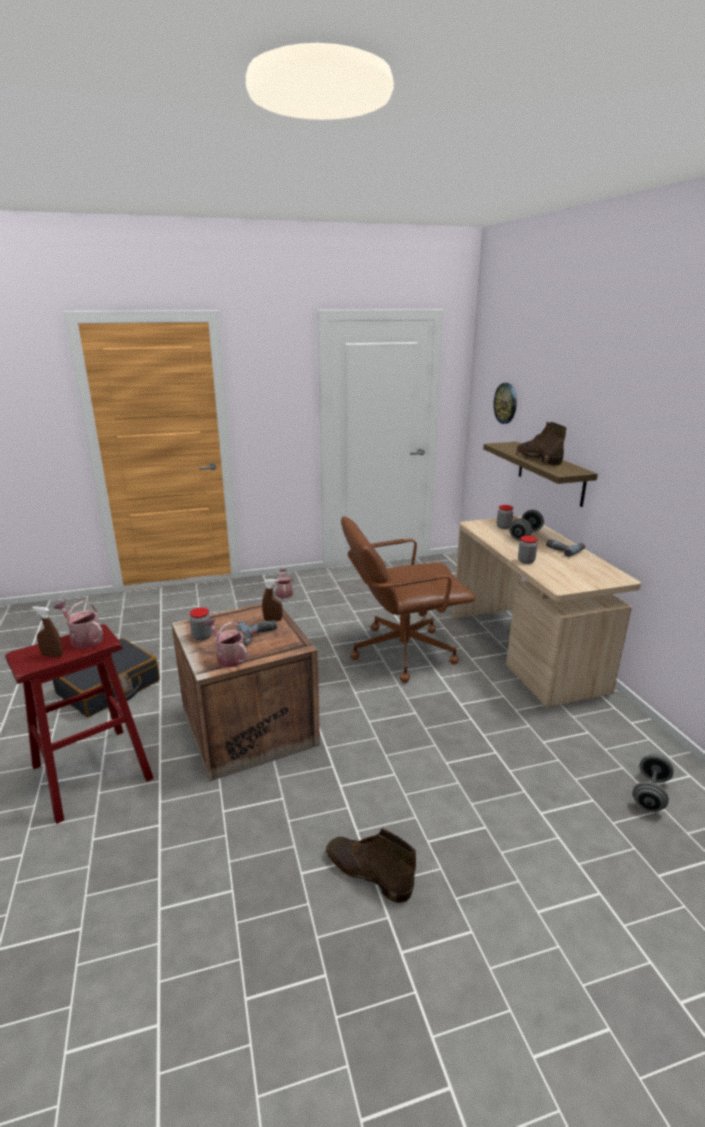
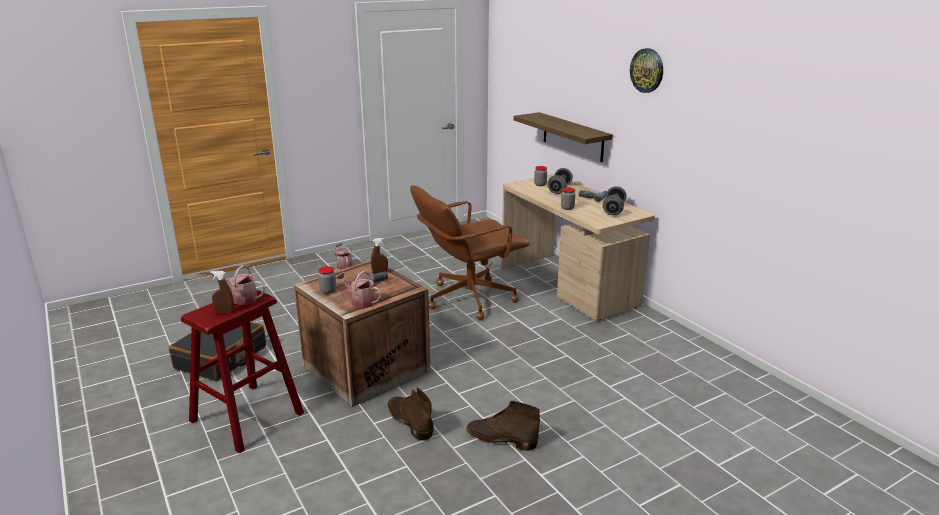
camera: 15 degrees left, 0 degrees up
(506, 403) = (526, 79): wall clock -> wall clock (647, 70)
(538, 458) = (563, 125): brown boot -> brown boot (409, 421)
(650, 793) = (679, 363): grey dumbbell -> grey dumbbell (613, 210)

